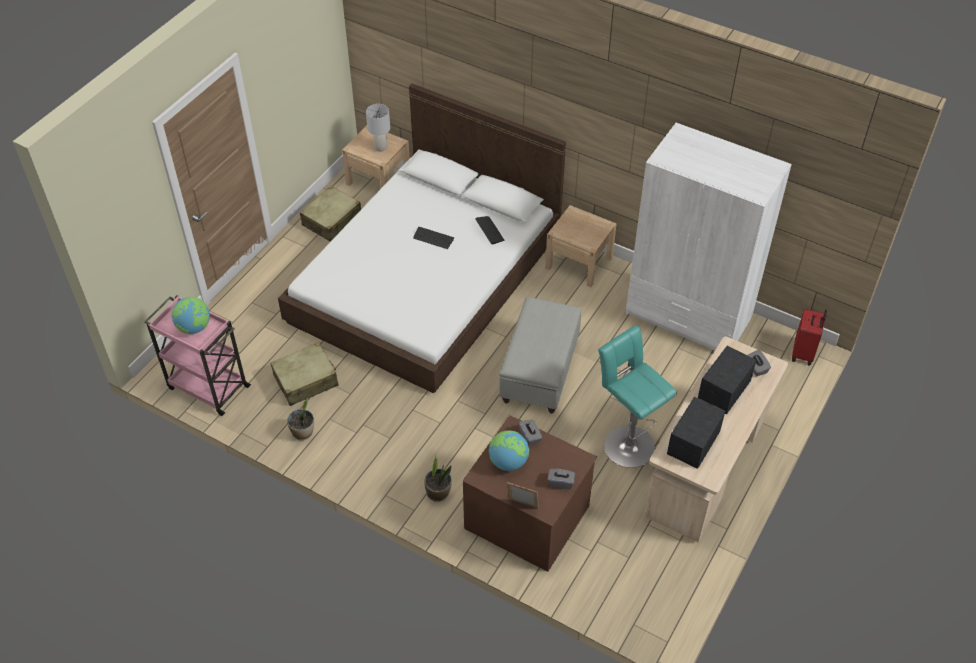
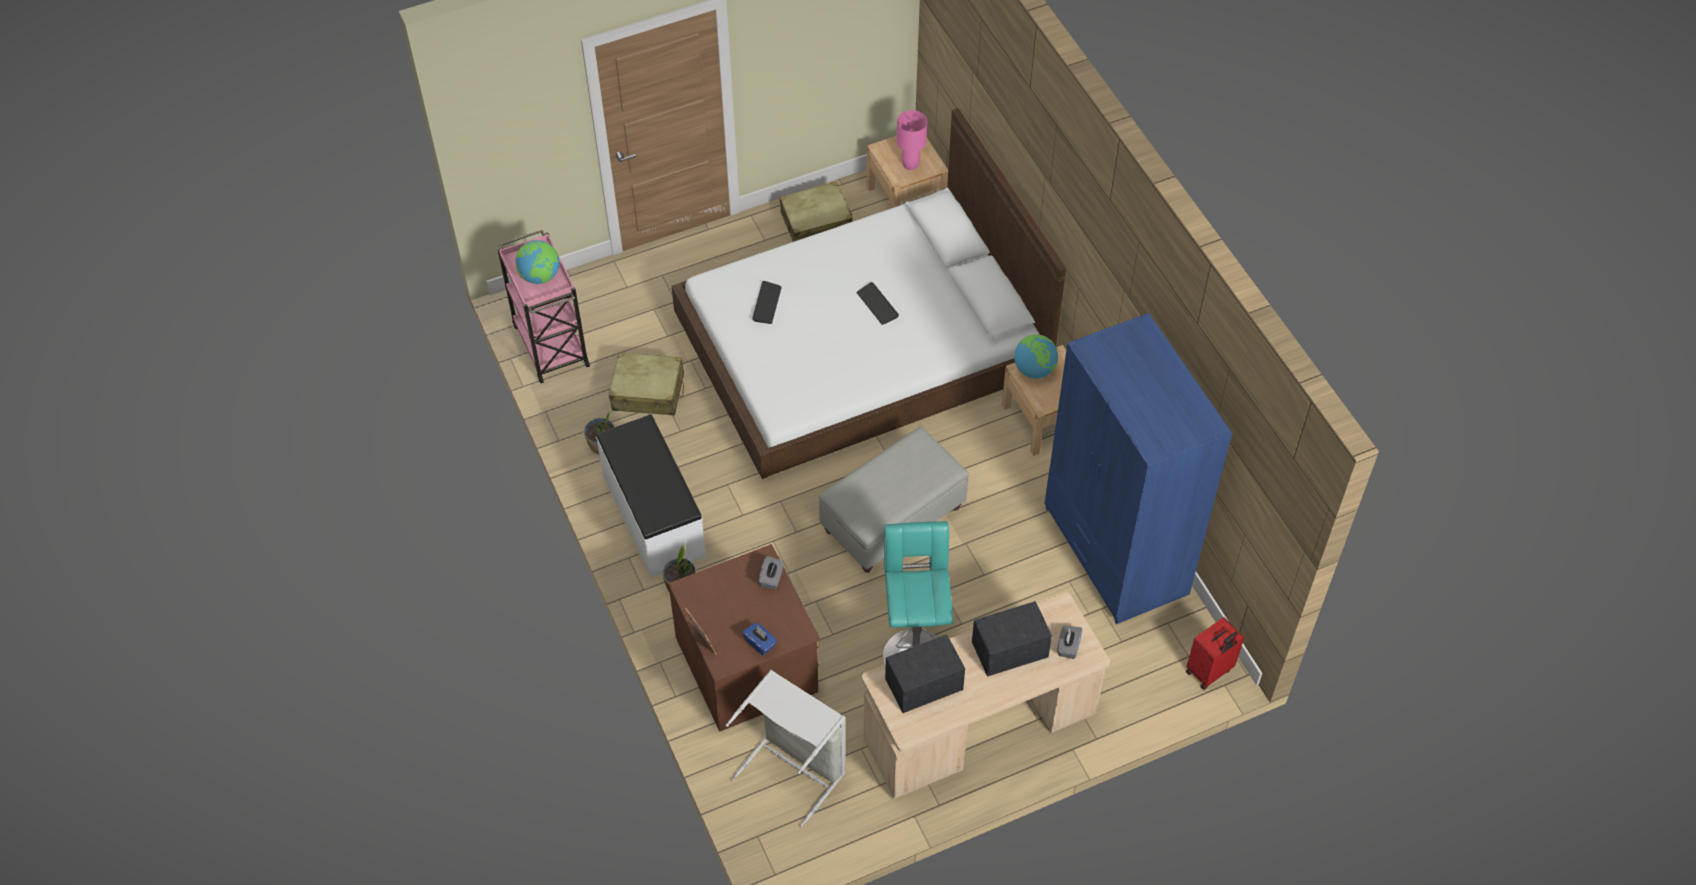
camera: 35 degrees right, 5 degrees up
(378, 458) = (652, 516): none -> white bench
(380, 148) = (910, 164): grey table lamp -> pink table lamp
(489, 230) = (946, 327): keyboard -> keyboard (767, 303)
(508, 462) = (728, 591): globe -> globe (1034, 369)
(560, 482) = (760, 643): grey tissue box -> blue tissue box
(618, 563) = (795, 768): none -> grey laundry basket
(688, 316) = (1115, 552): white wardrobe -> blue wardrobe

